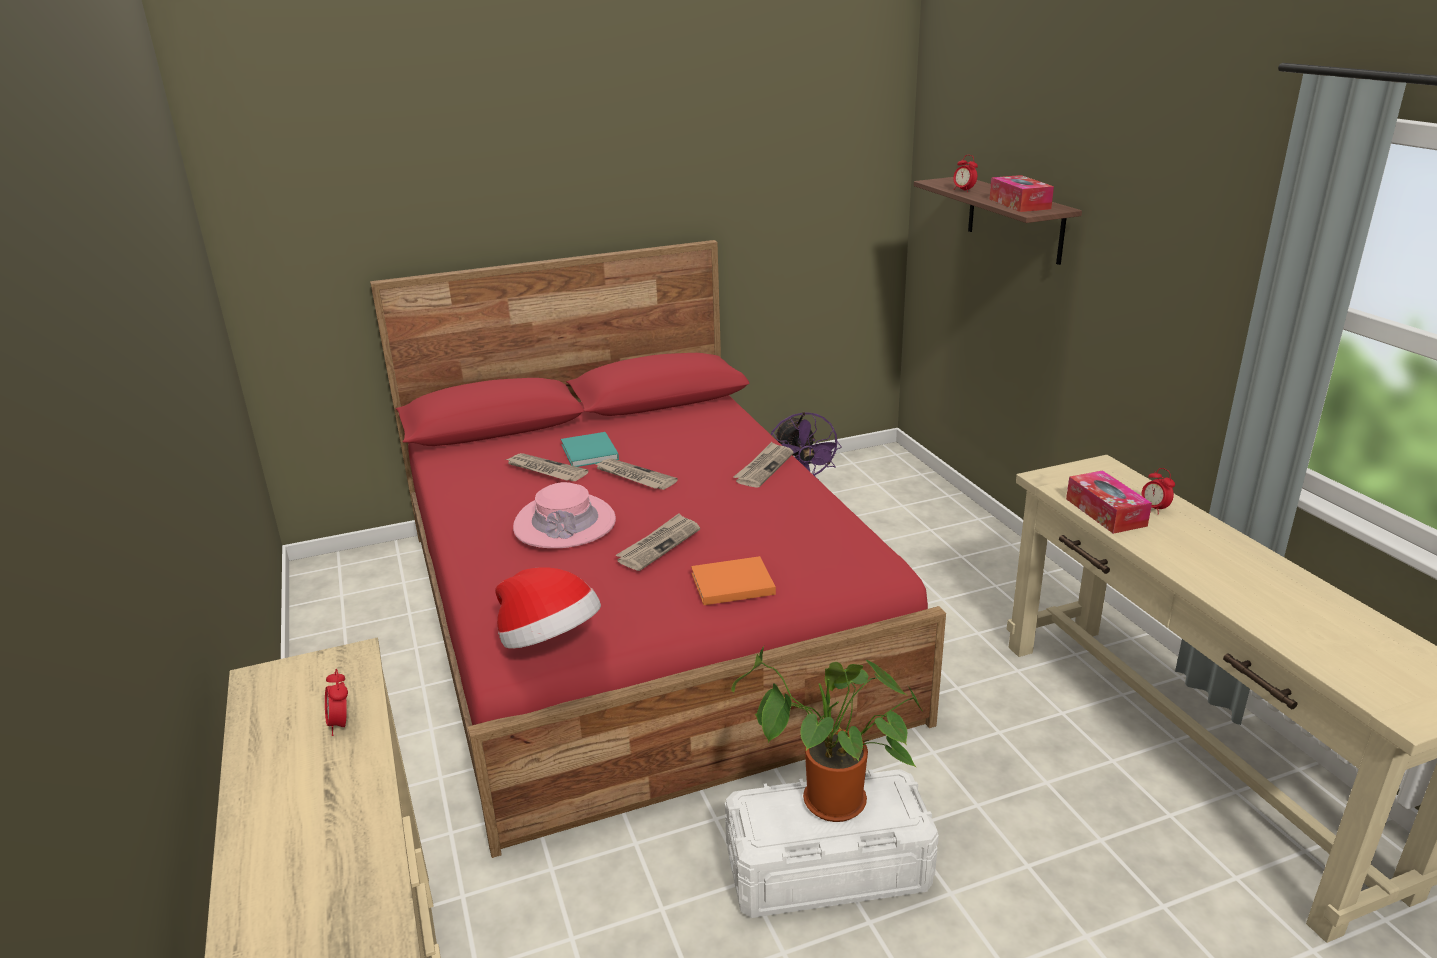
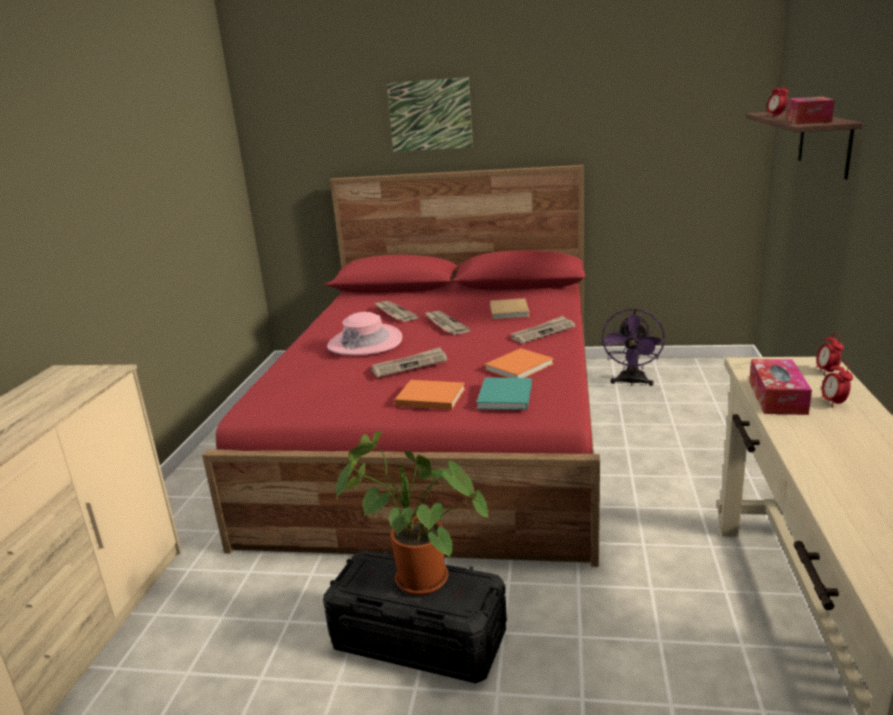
camera: 30 degrees right, 5 degrees down
(341, 724) = (56, 401): alarm clock -> alarm clock (826, 371)
(513, 184) = (430, 115): none -> picture
(549, 642) = (274, 405): hat -> none
(590, 453) = (435, 308): turquoise book -> turquoise book (505, 397)
(689, 442) = (509, 310): none -> beige book
(787, 519) = (520, 366): none -> orange book
(828, 870) = (419, 640): white storage box -> black storage box

